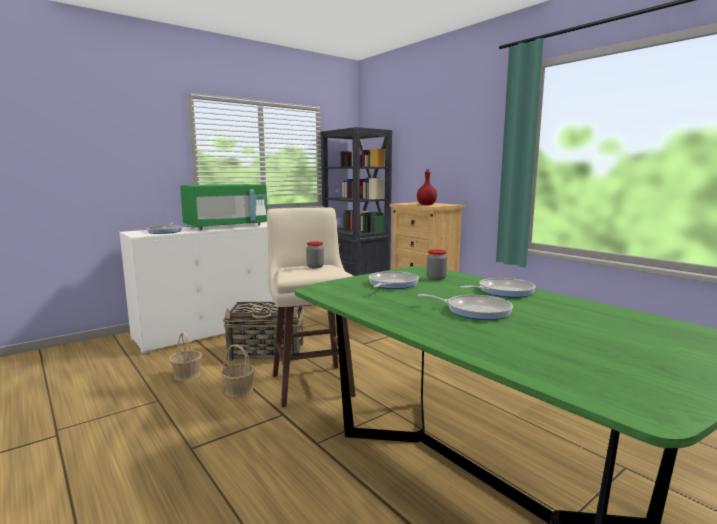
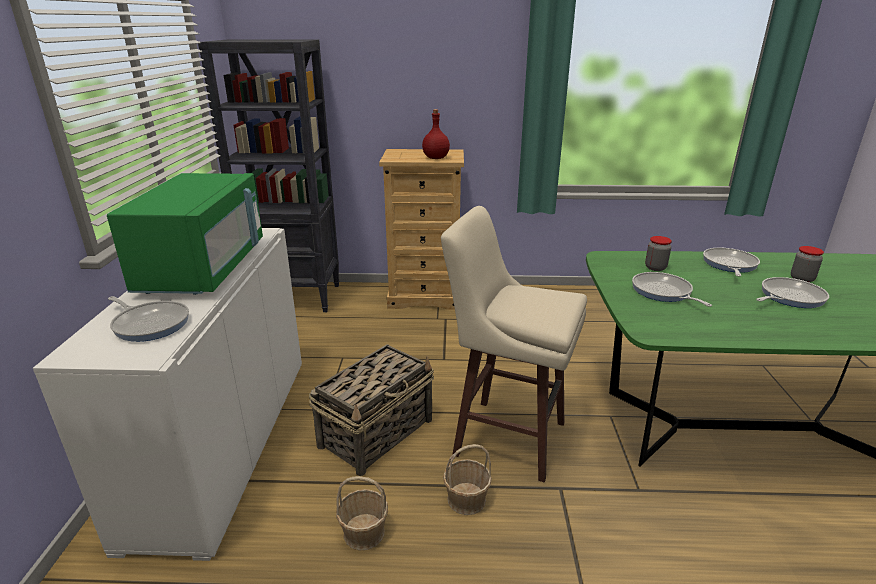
camera: 50 degrees left, 15 degrees up
(315, 267) = (522, 297): jar -> jar (801, 279)

